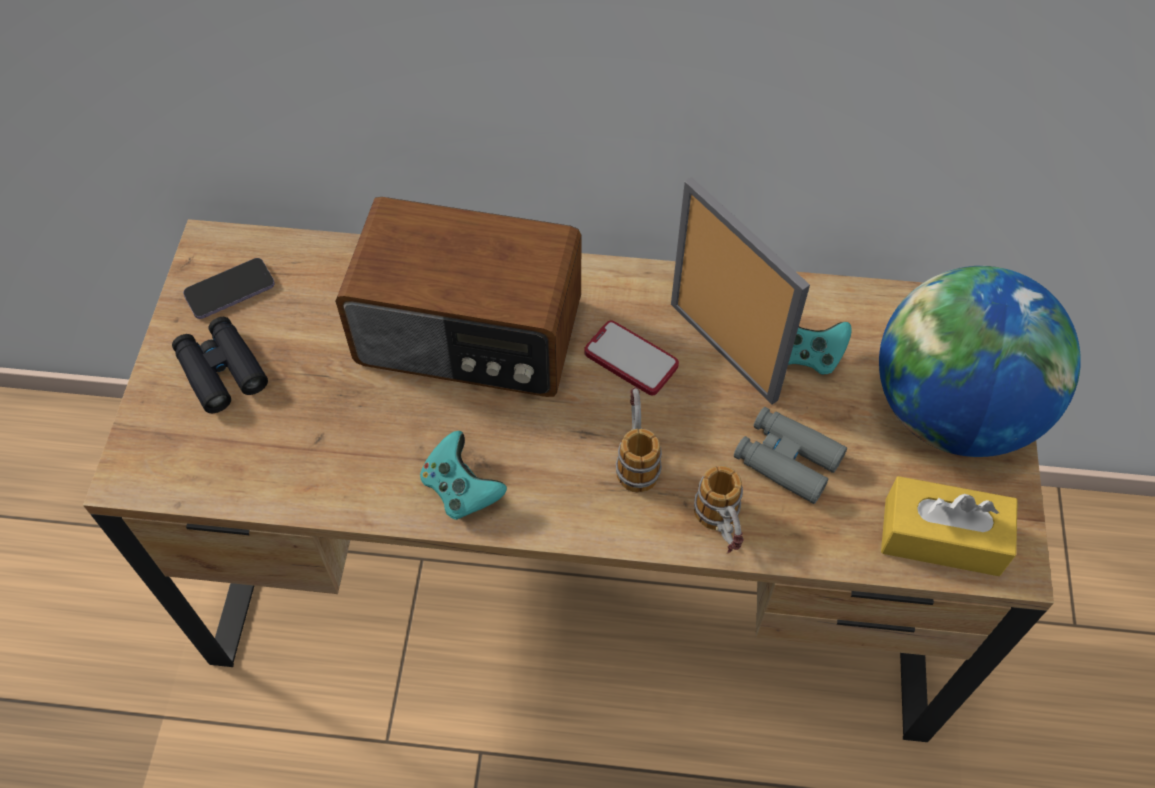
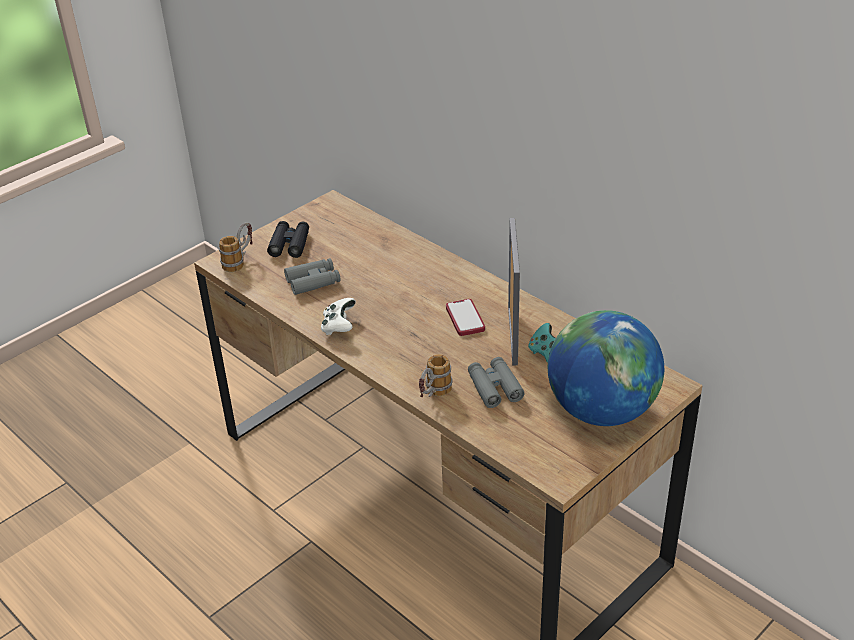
camera: 40 degrees right, 20 degrees down
(230, 290) = (322, 220): phone -> none
(334, 424) = (313, 281): none -> grey binoculars
(461, 488) = (339, 326): turquoise game controller -> white game controller
(469, 335) = (403, 278): radio -> none
(635, 456) = (426, 352): mug -> mug (240, 261)
(941, 537) = (536, 451): yellow tissue box -> none

